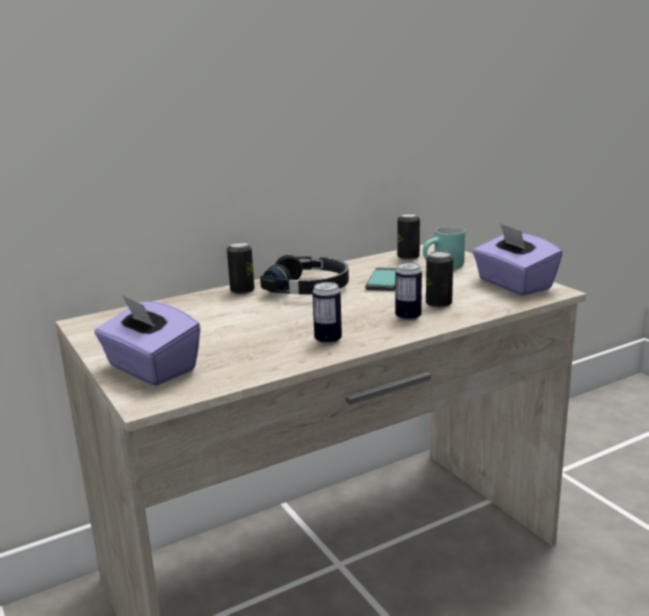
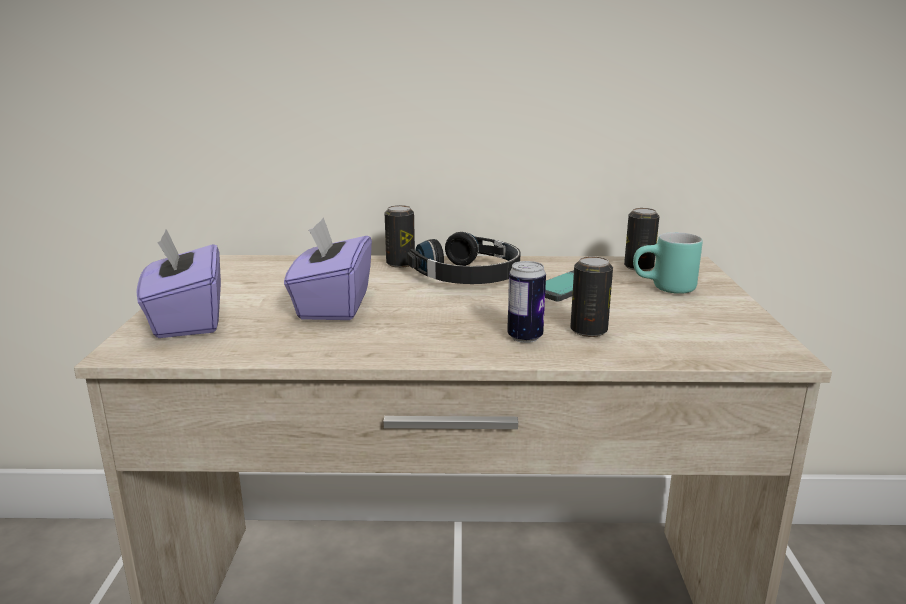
camera: 30 degrees right, 0 degrees up
(328, 340) = (392, 339): can -> none
(513, 285) = (729, 332): purple tissue box -> purple tissue box (332, 305)

